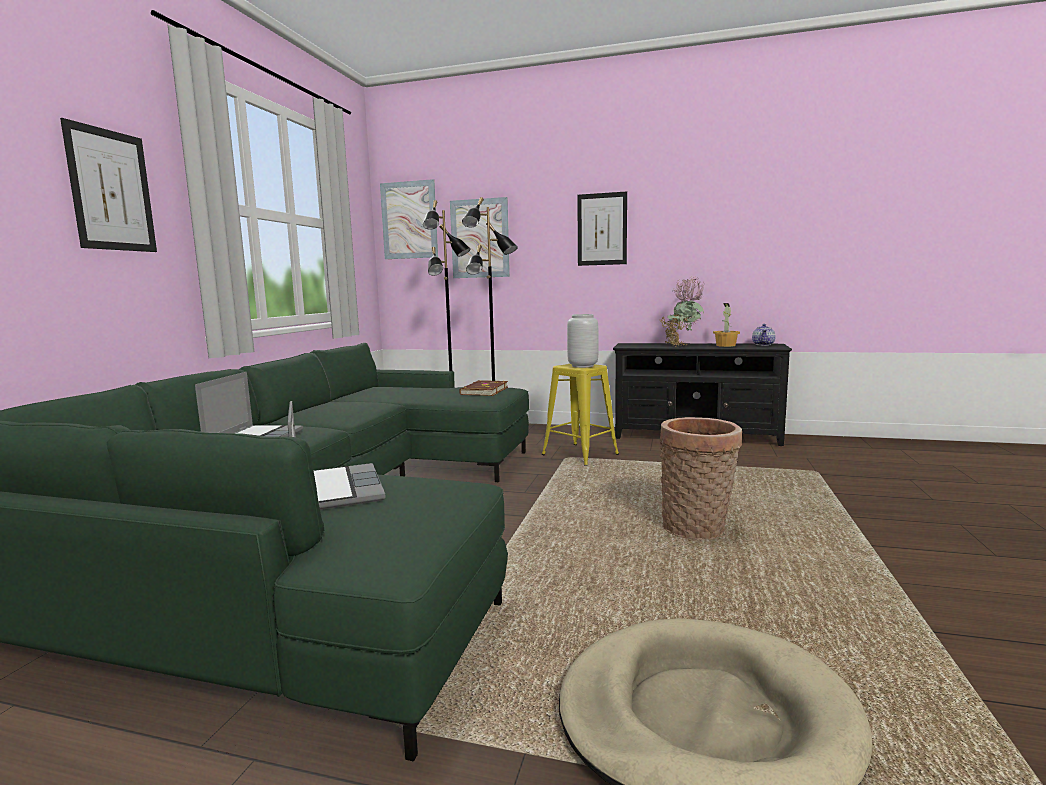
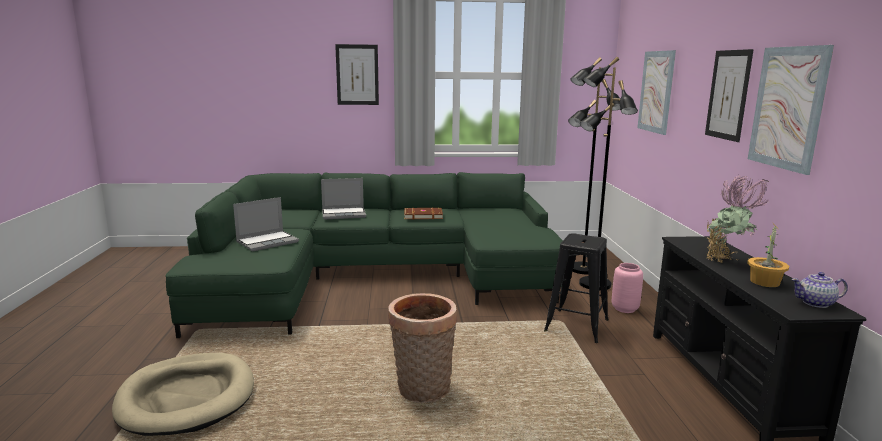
camera: 70 degrees right, 5 degrees up
(409, 220) = (627, 68): picture -> picture (787, 108)
(483, 391) = (525, 235): brown book -> brown book (423, 215)
(557, 436) = (625, 308): none -> pink vase
(580, 454) = (576, 325): yellow stool -> black stool
(582, 366) = (581, 241): grey vase -> none

